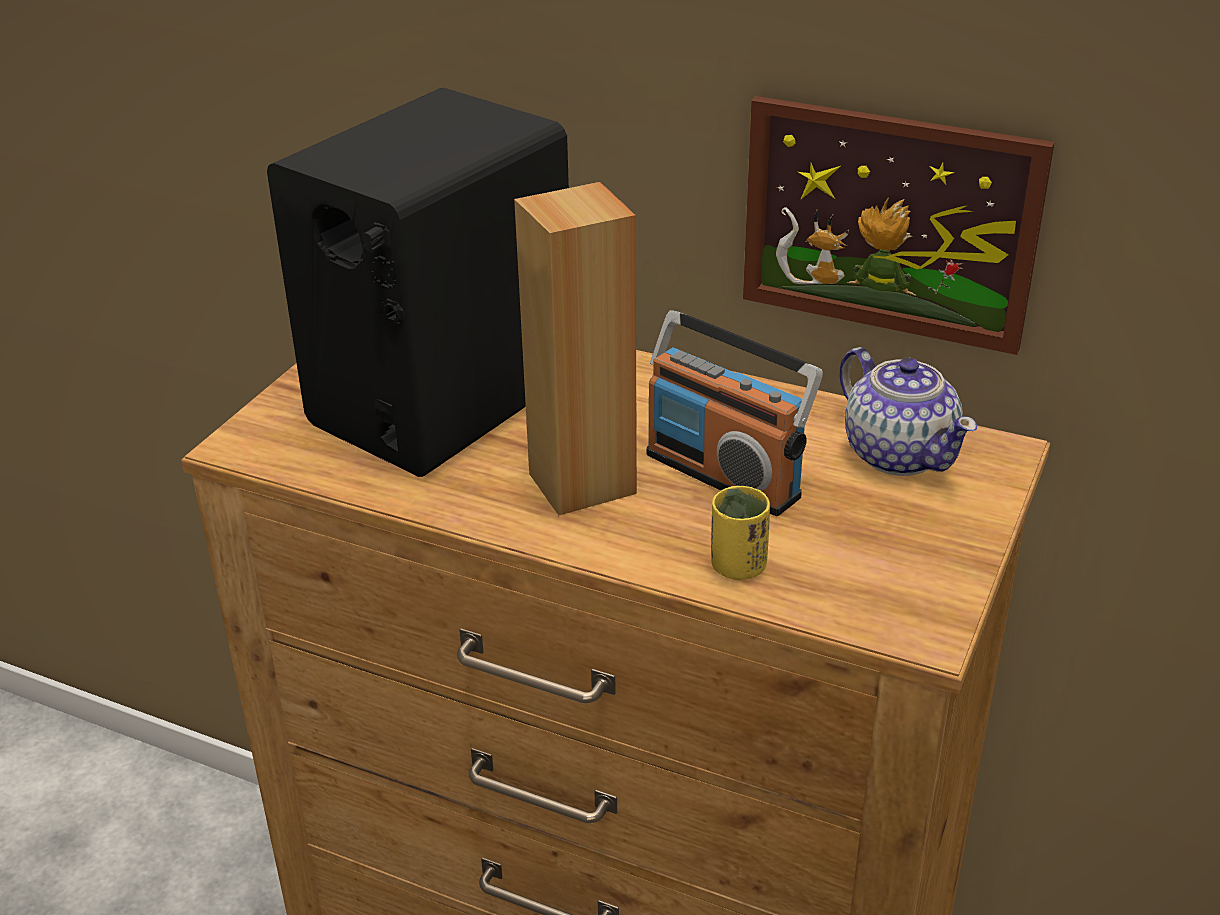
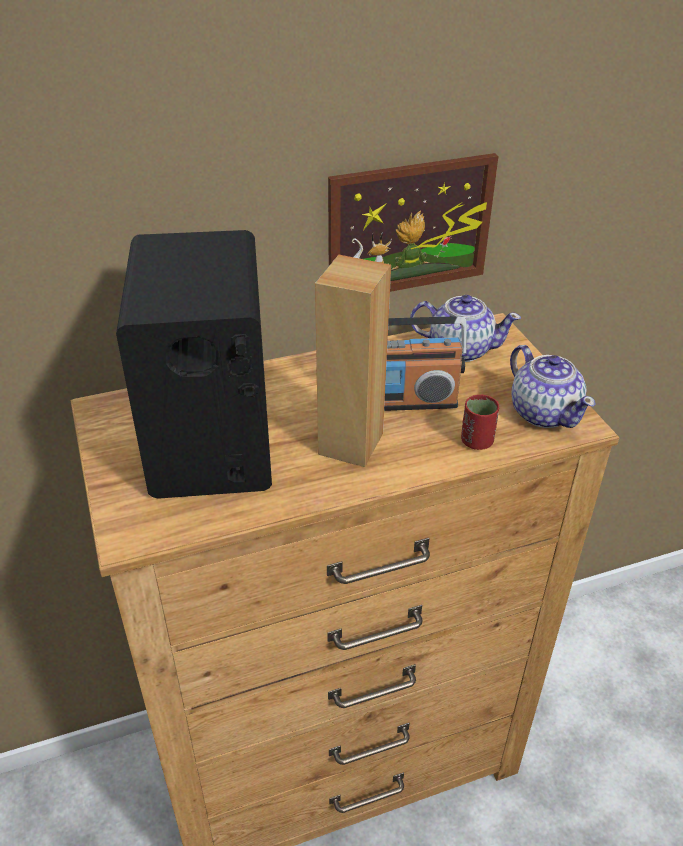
camera: 45 degrees left, 5 degrees up
(738, 567) = (476, 441): yellow cup -> red cup
(891, 587) = (544, 412): none -> teapot

